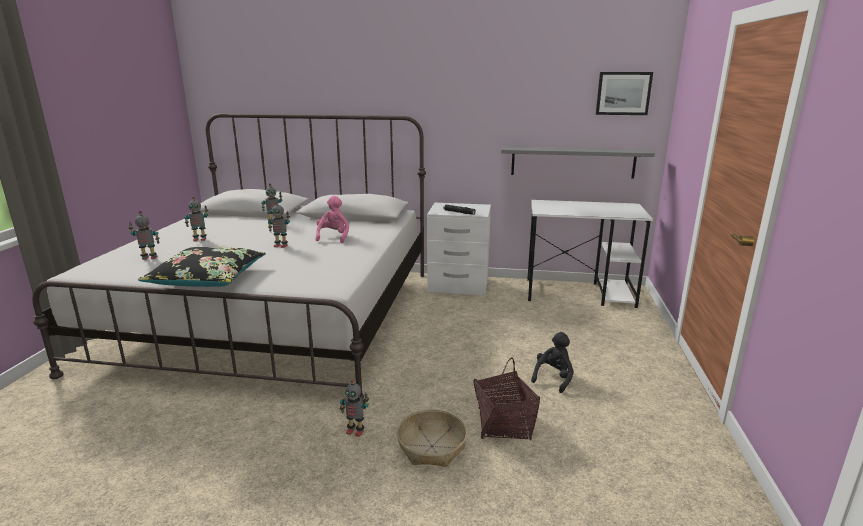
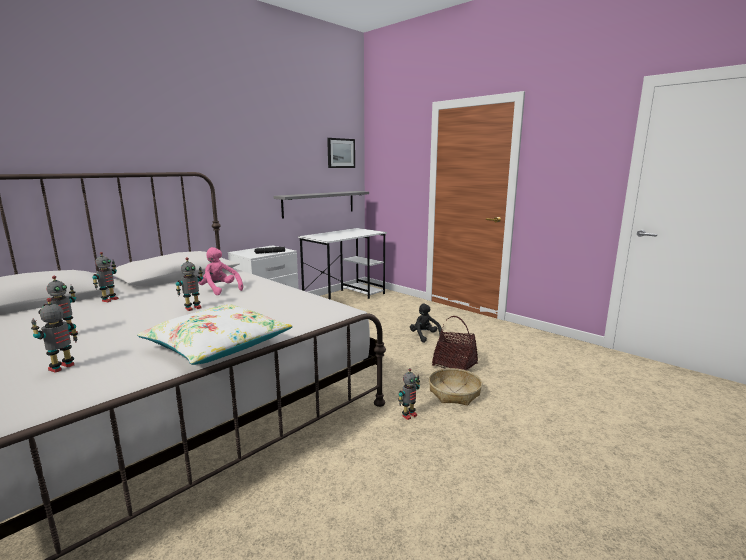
camera: 55 degrees left, 5 degrees down
(208, 278) = (217, 346): black pillow -> white pillow

